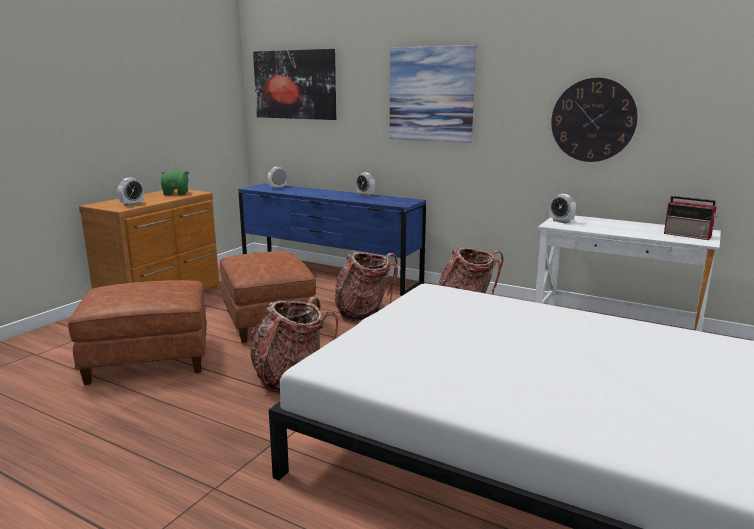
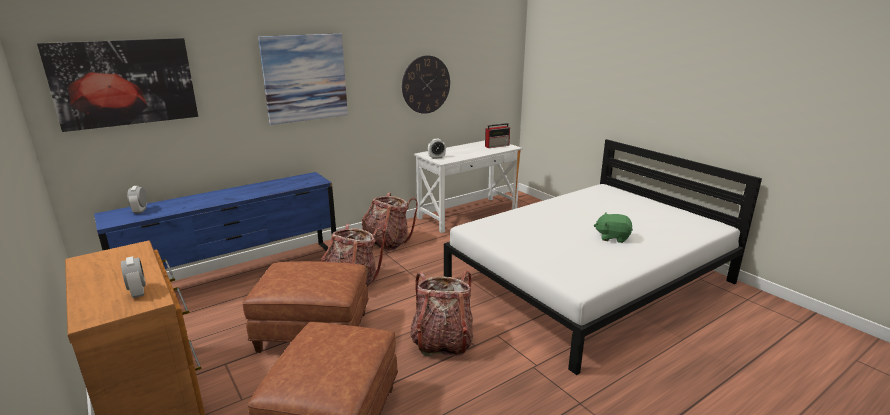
camera: 65 degrees left, 5 degrees up
(176, 193) = (113, 260): green plush toy -> green plush toy (612, 237)
(365, 195) = (257, 185): alarm clock -> none

